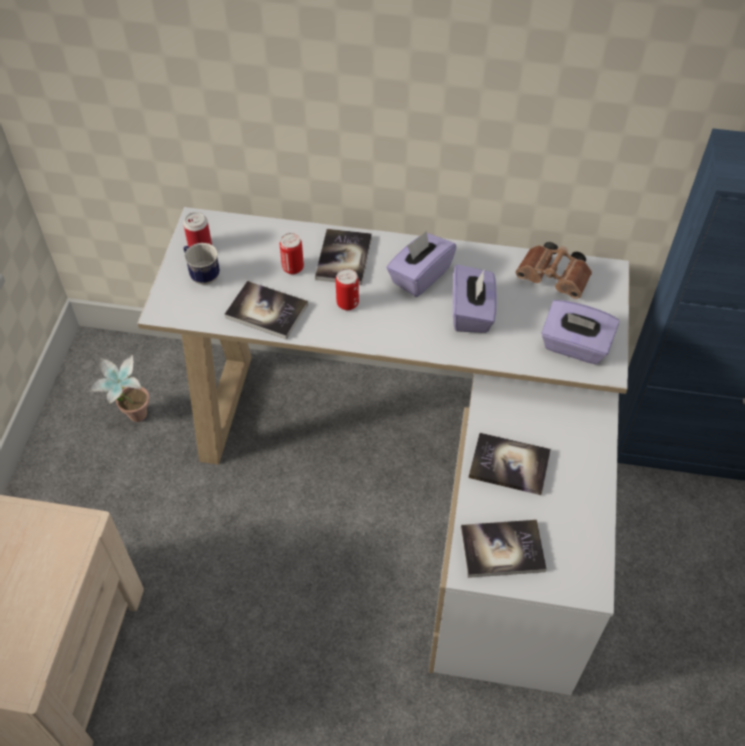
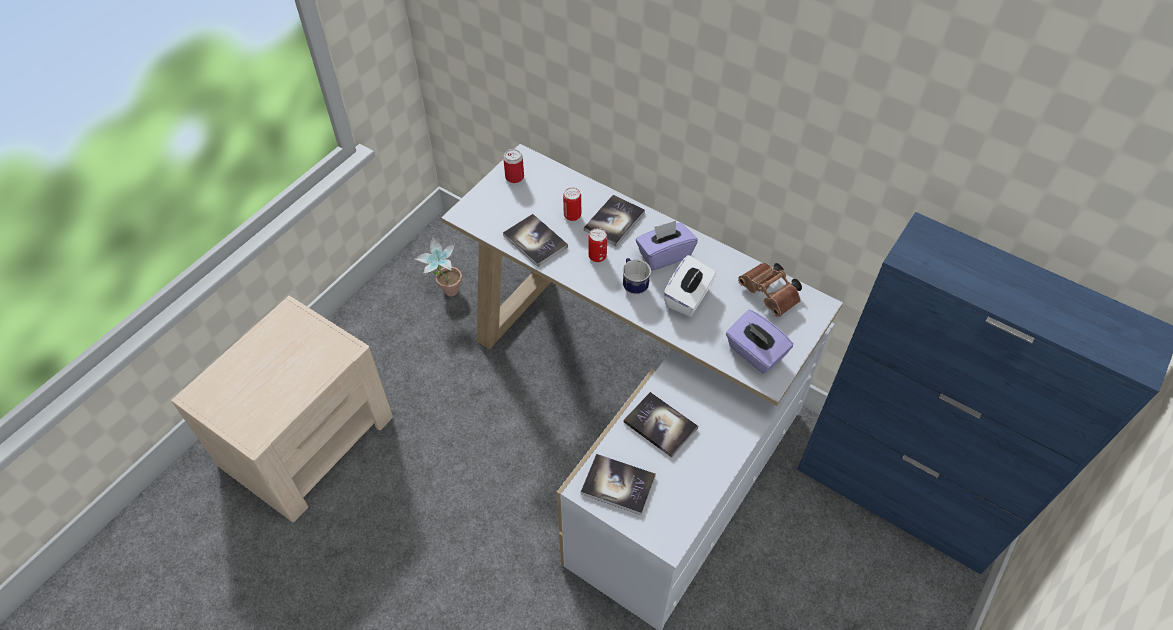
camera: 25 degrees right, 0 degrees up
(202, 275) = (504, 198): mug -> mug (633, 285)
(472, 313) = (688, 297): purple tissue box -> white tissue box

